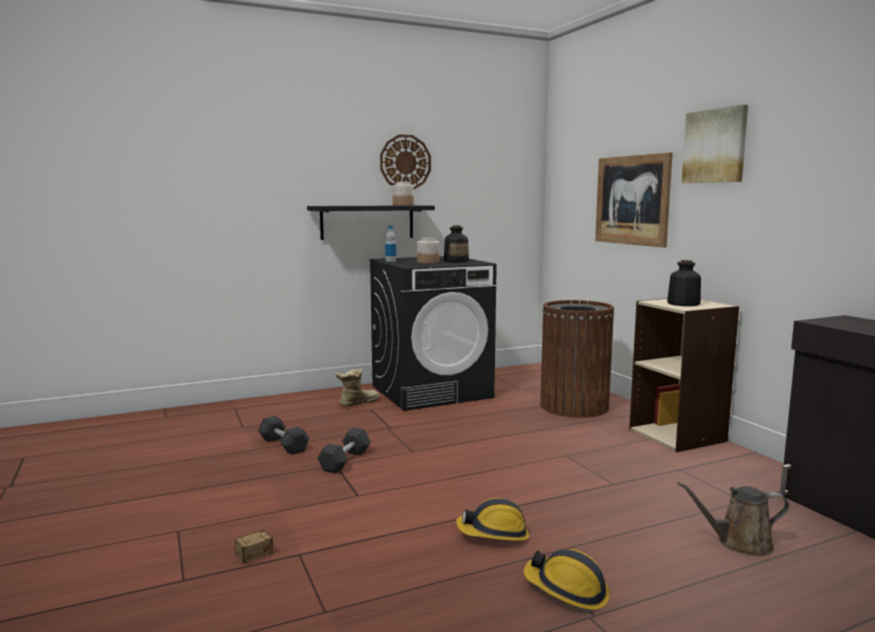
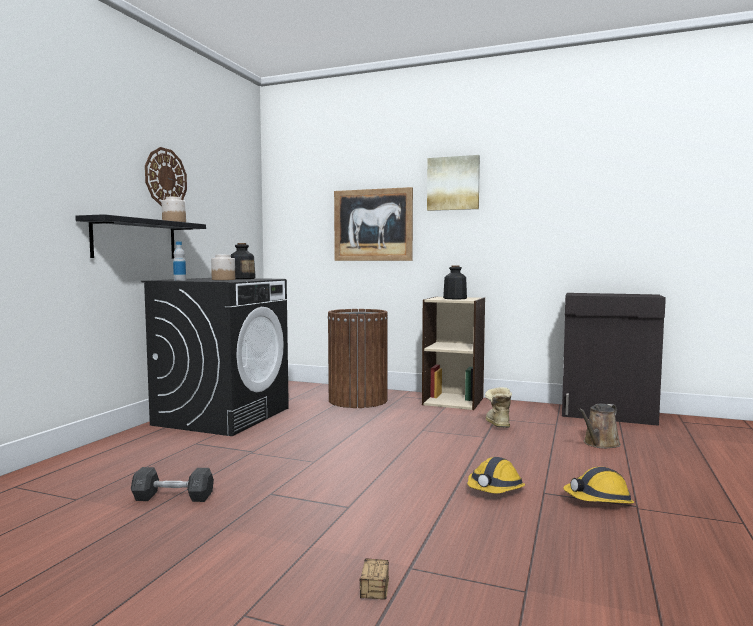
camera: 45 degrees left, 5 degrees down
(345, 460) = (271, 487): grey dumbbell -> none
(357, 403) = (169, 442): boot -> boot (497, 424)

